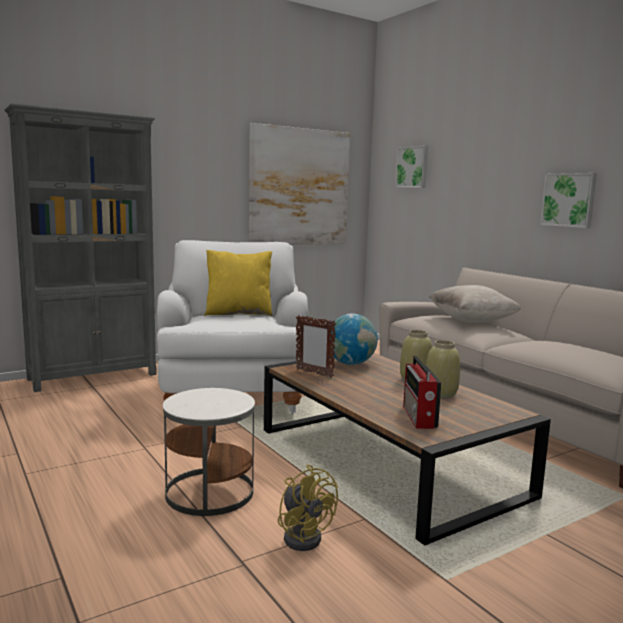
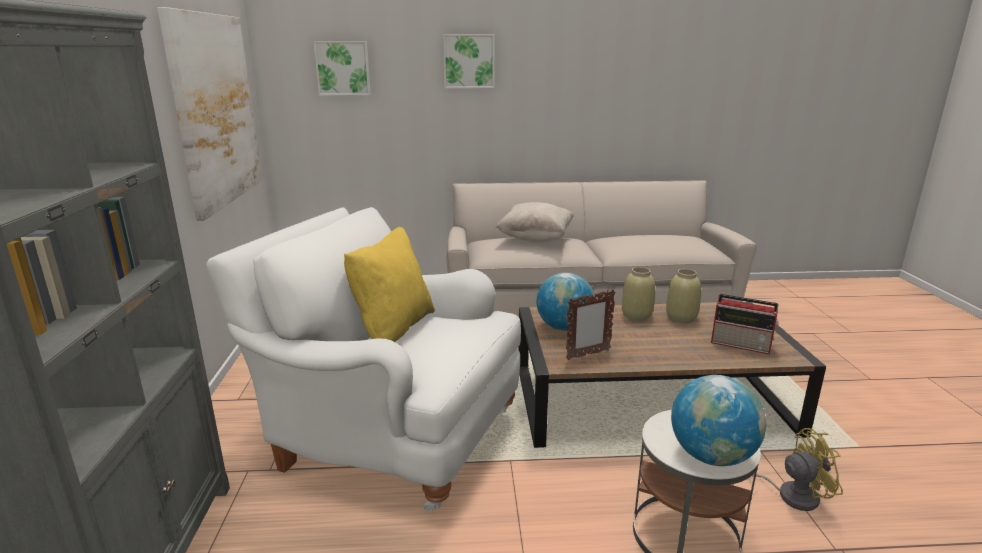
camera: 60 degrees left, 10 degrees up
(188, 404) = (711, 456): none -> globe
(569, 200) = (564, 105): picture -> picture (469, 61)

